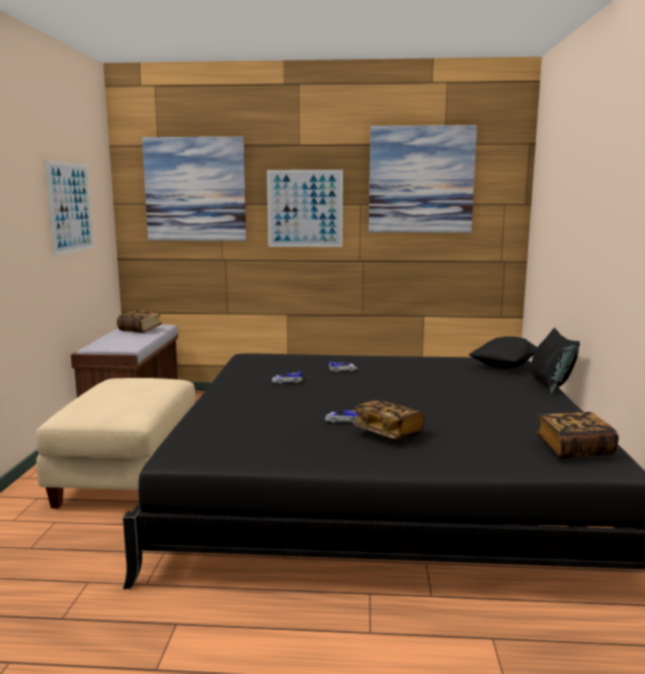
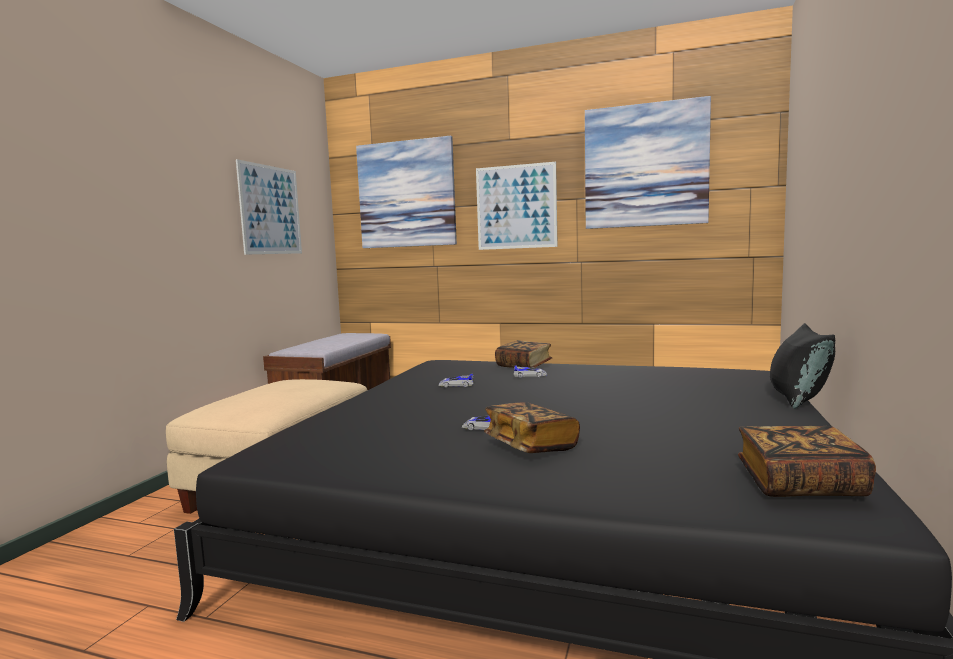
camera: 15 degrees right, 5 degrees down
(140, 330) = (346, 337): book -> book (524, 366)
(504, 366) = (740, 377): black pillow -> none

